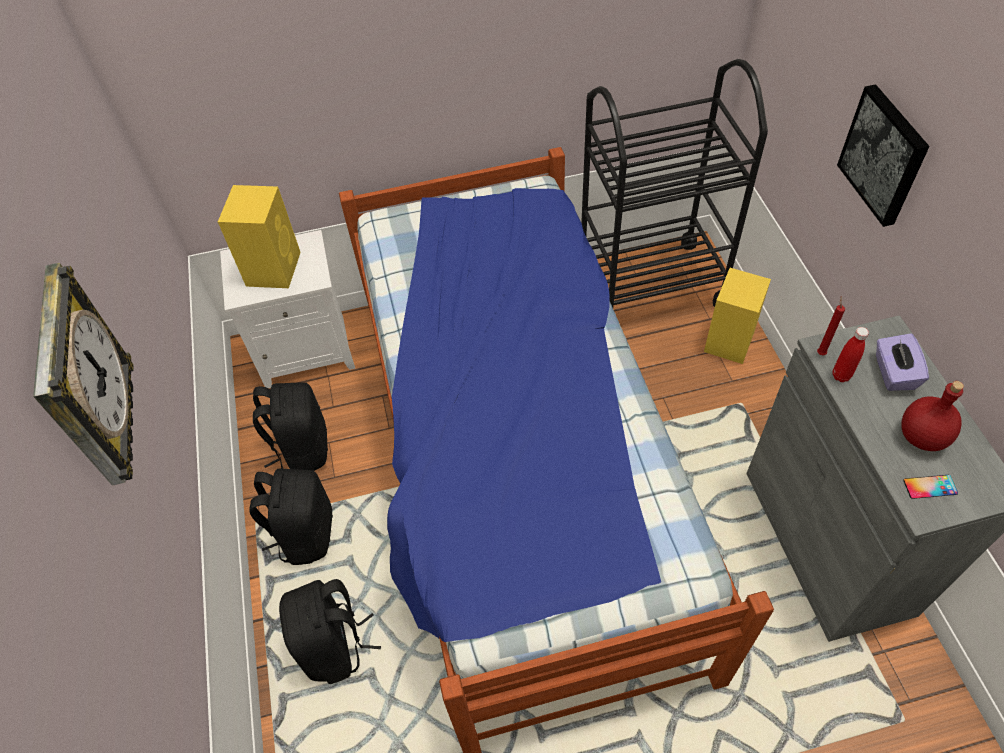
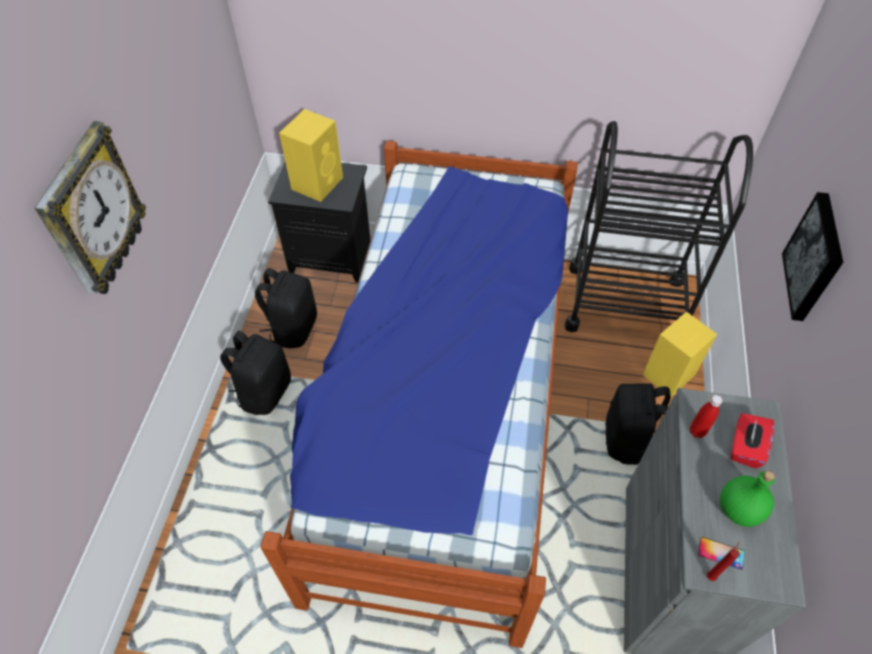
camera: 20 degrees right, 0 degrees up
(308, 350) = (333, 256): white nightstand -> black nightstand
(335, 646) = (245, 482): black backpack -> black backpack (628, 440)
(820, 352) = (690, 405): red candle -> red candle (711, 575)
(893, 373) = (745, 447): purple tissue box -> red tissue box
(922, 437) = (739, 510): red bottle -> green bottle

